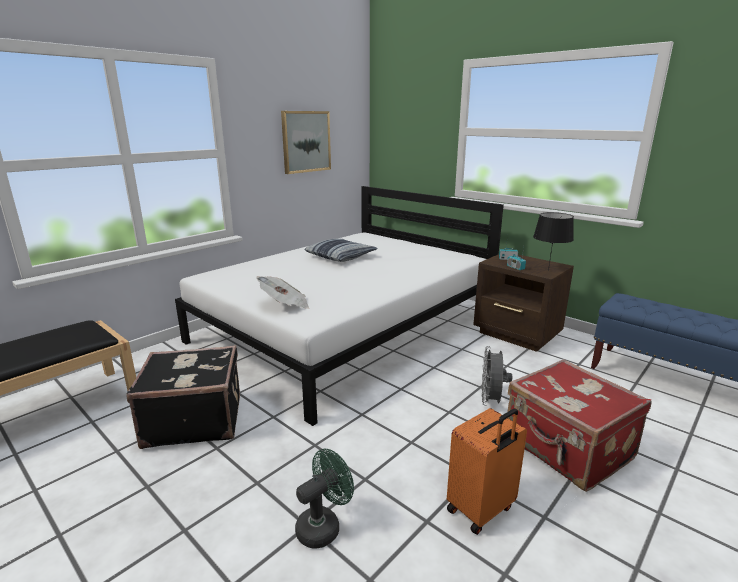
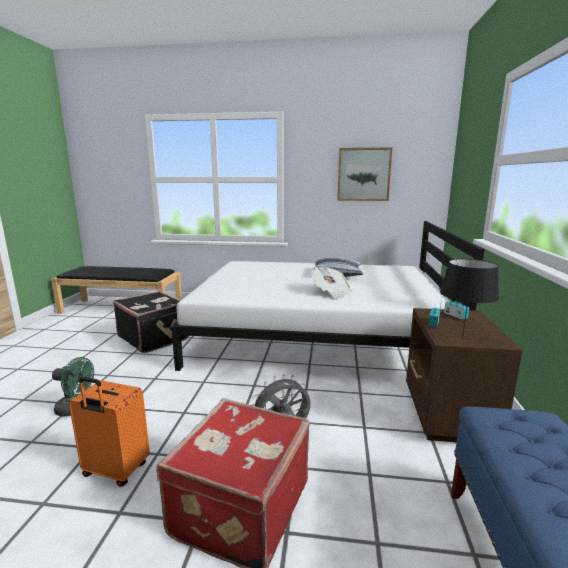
camera: 55 degrees right, 5 degrees down
(285, 305) = (219, 285): newspaper -> newspaper (330, 292)

